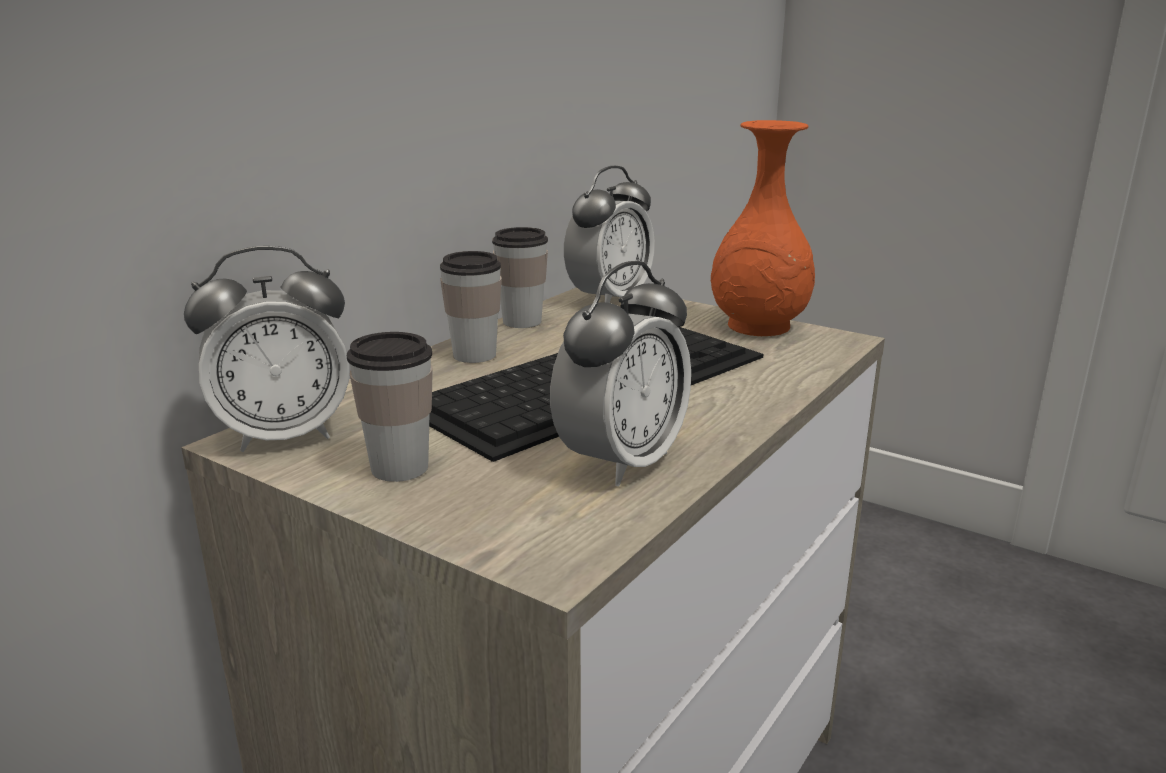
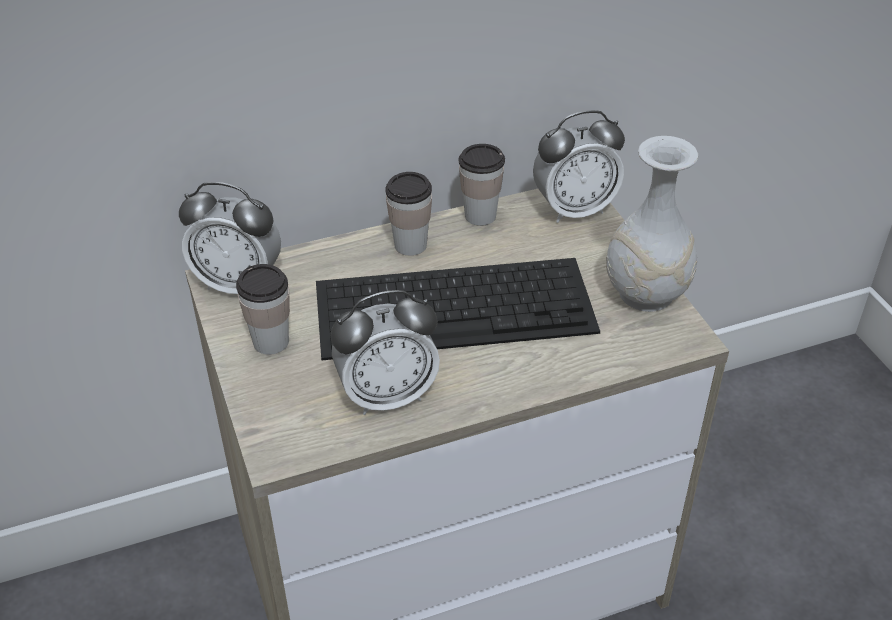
camera: 35 degrees right, 20 degrees up
(758, 326) = (645, 294): orange vase -> white vase

